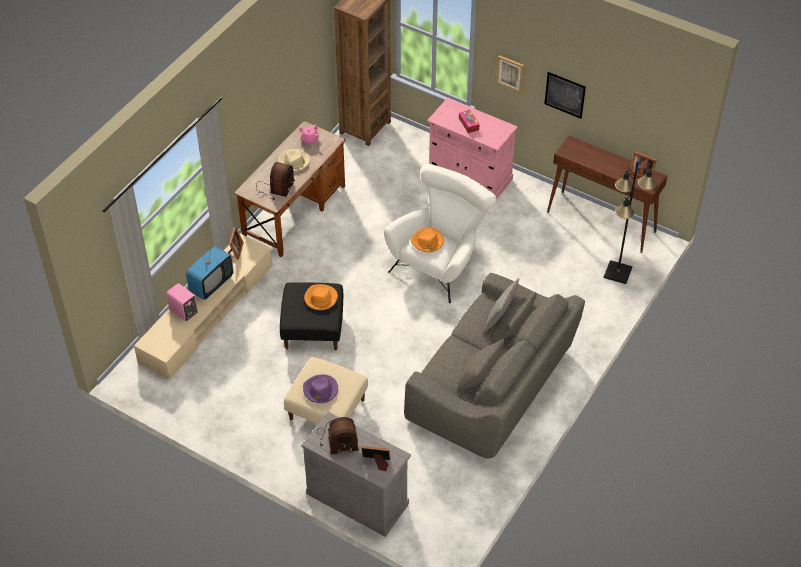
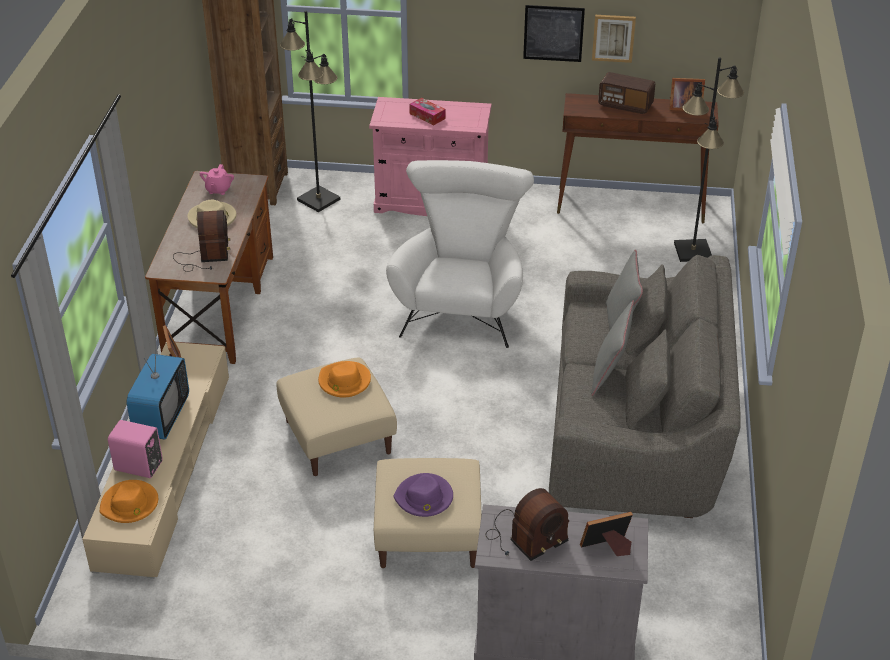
camera: 25 degrees left, 10 degrees down
(313, 328) = (338, 437): black ottoman -> beige ottoman
(398, 150) = (318, 199): none -> black floor lamp
(427, 241) = (450, 270): orange hat -> orange hat (130, 504)
(469, 352) = (609, 375): none -> grey pillow
(510, 73) = (467, 28): picture -> picture (613, 37)
(601, 158) = (625, 105): none -> radio

